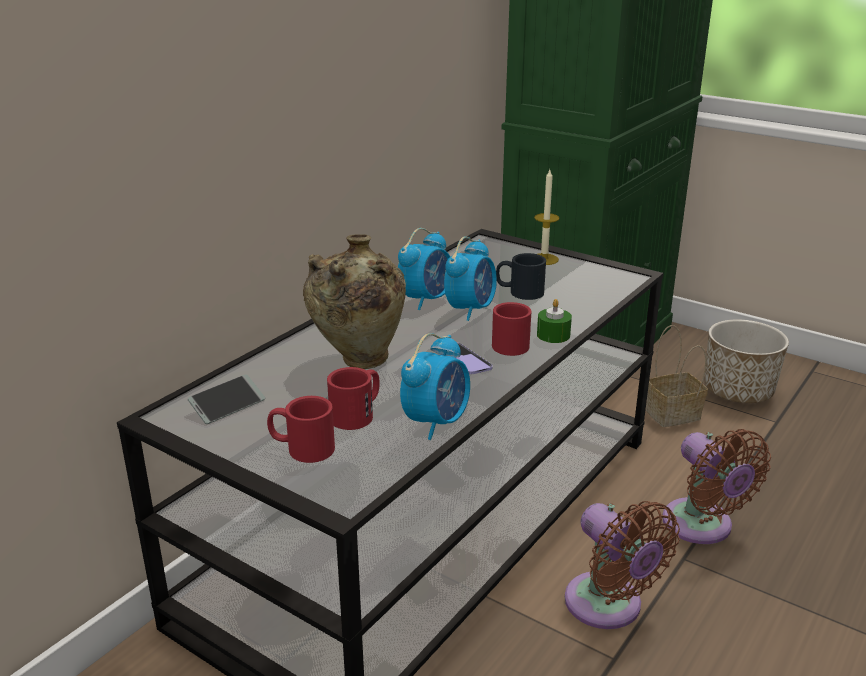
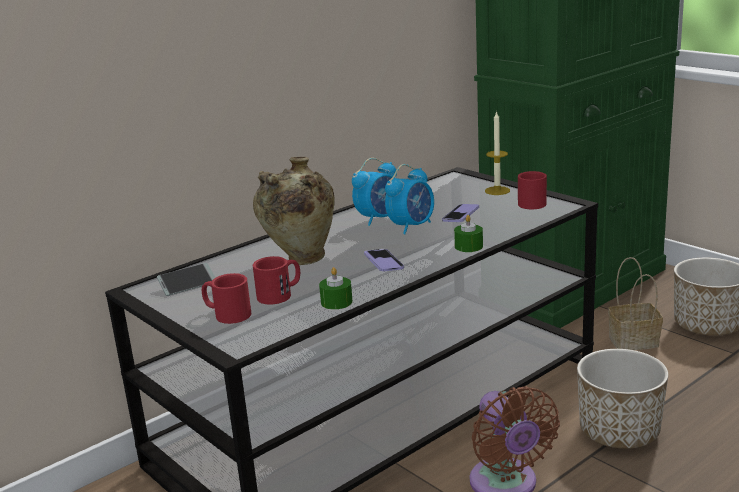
camera: 15 degrees right, 5 degrees down
(436, 422) = (336, 302): alarm clock -> green candle
(508, 342) = (428, 251): red mug -> red mug (531, 202)
(519, 292) = (460, 215): black mug -> phone
(702, 527) = (619, 432): brown fan -> planter

